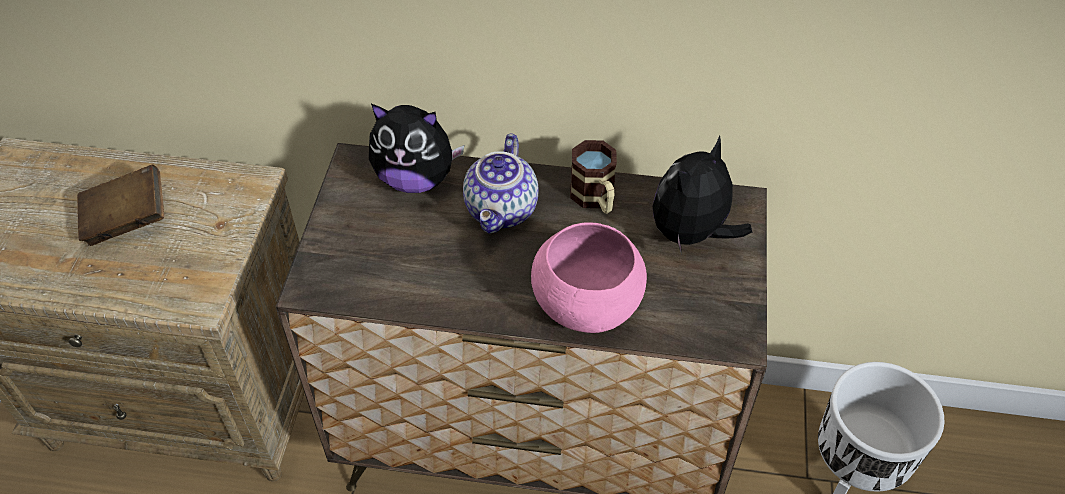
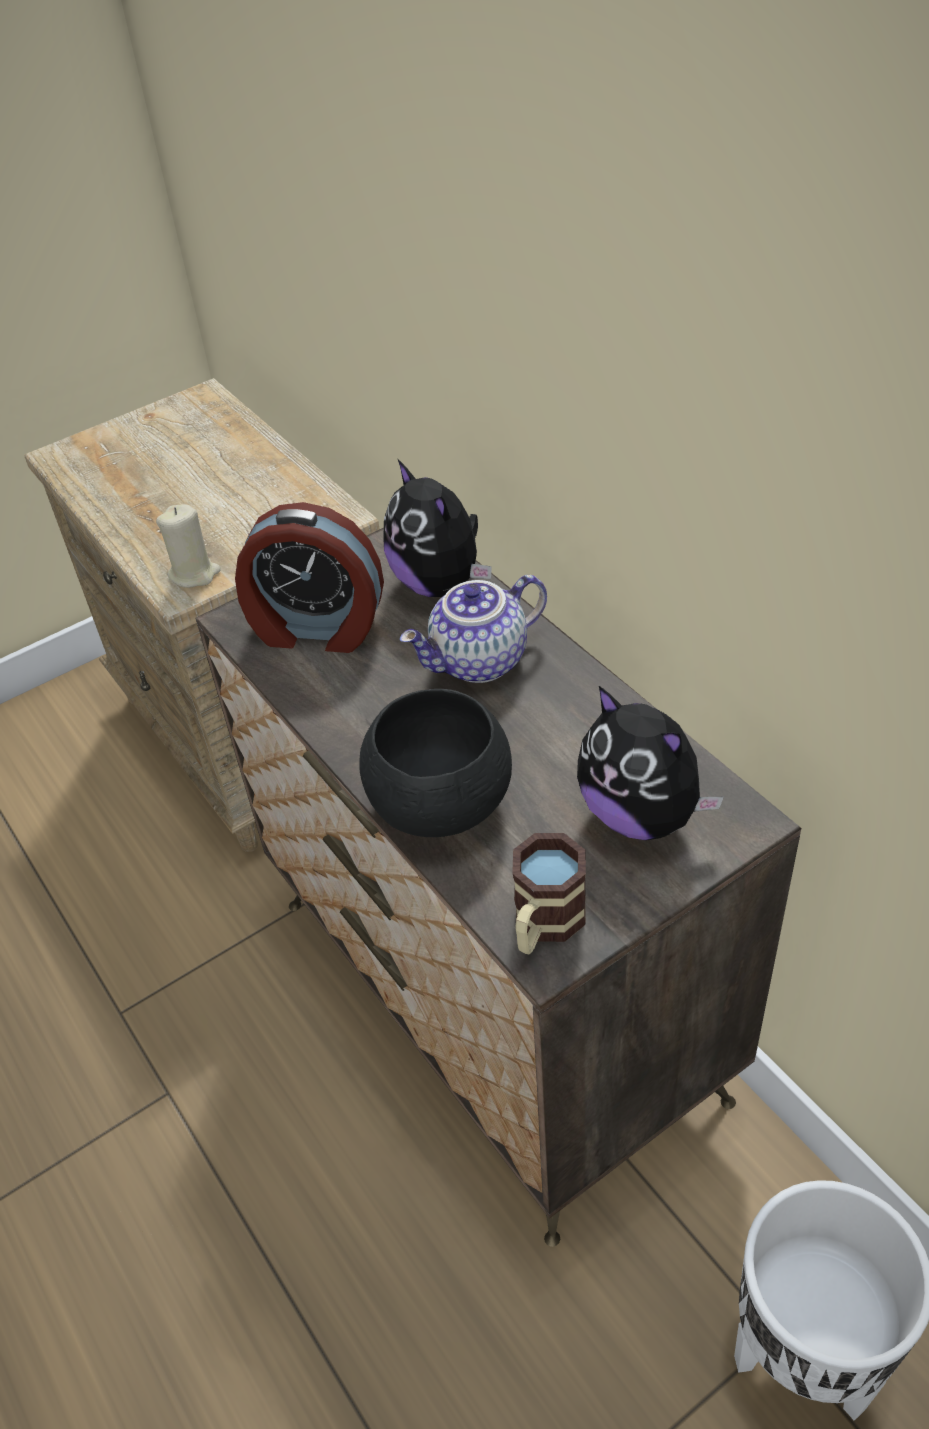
camera: 50 degrees right, 5 degrees down
(127, 220) = (213, 492): brown book -> none
(195, 285) = (194, 574): none -> beige candle
(374, 257) = (316, 629): none -> alarm clock
(586, 306) = (438, 804): pink bowl -> black bowl
(595, 199) = (585, 711): mug -> mug (544, 925)
(691, 234) = (641, 814): plush toy -> plush toy turned 135 degrees counterclockwise

